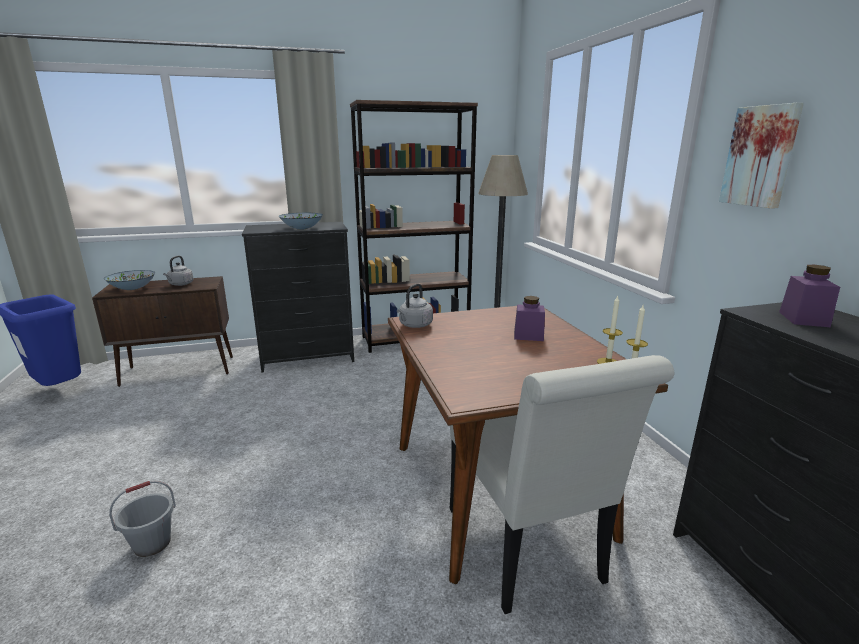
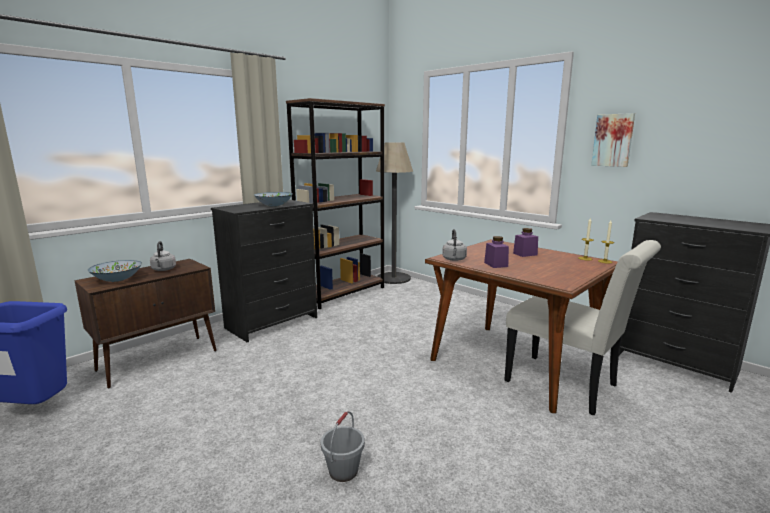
camera: 30 degrees left, 5 degrees down
(803, 319) = (670, 218): purple jar -> purple jar (496, 264)

